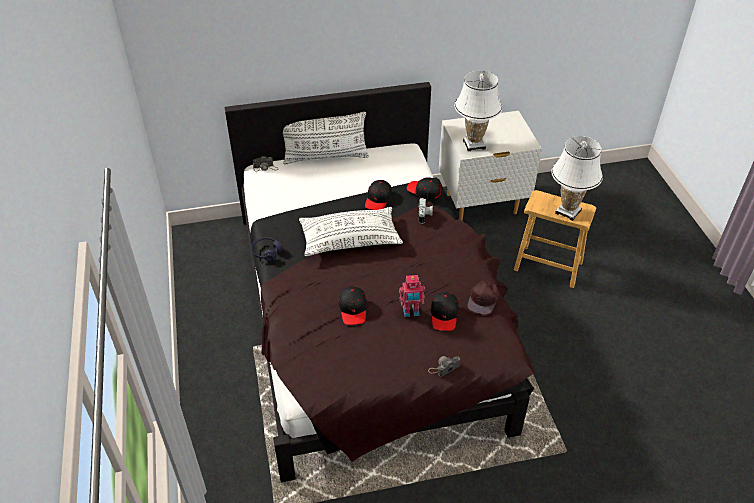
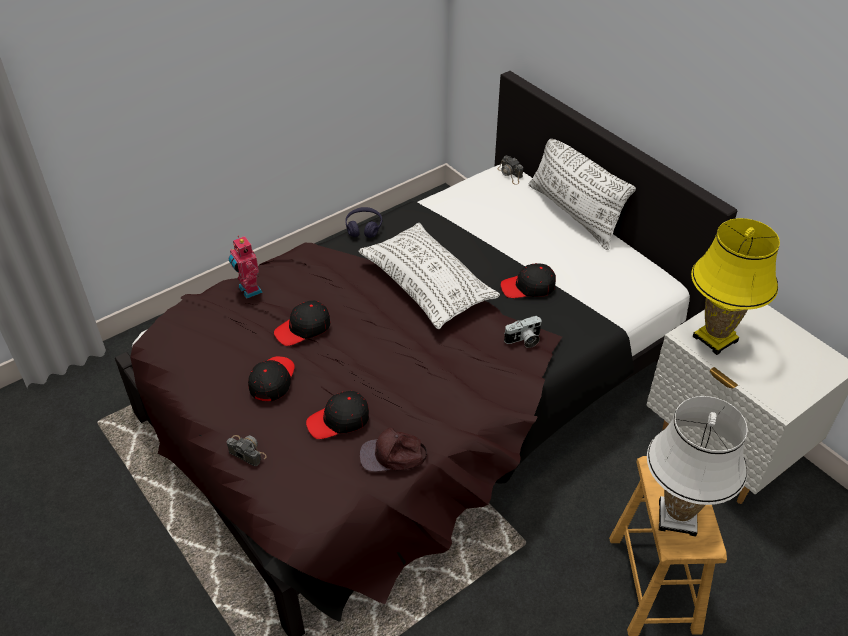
camera: 65 degrees right, 0 degrees up
(411, 312) = (326, 385): toy robot -> toy robot (248, 290)
(424, 191) = (577, 325): black cap -> black cap (272, 381)
(474, 145) = (715, 339): white table lamp -> yellow table lamp

